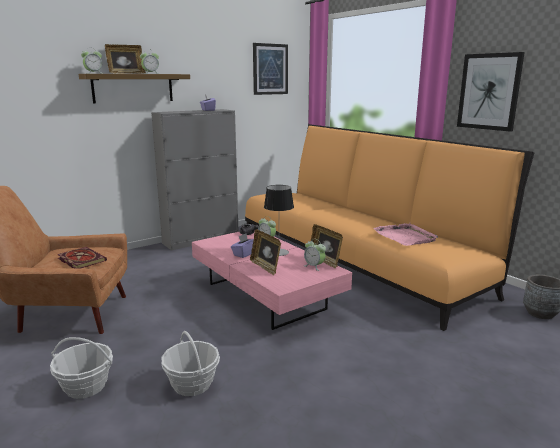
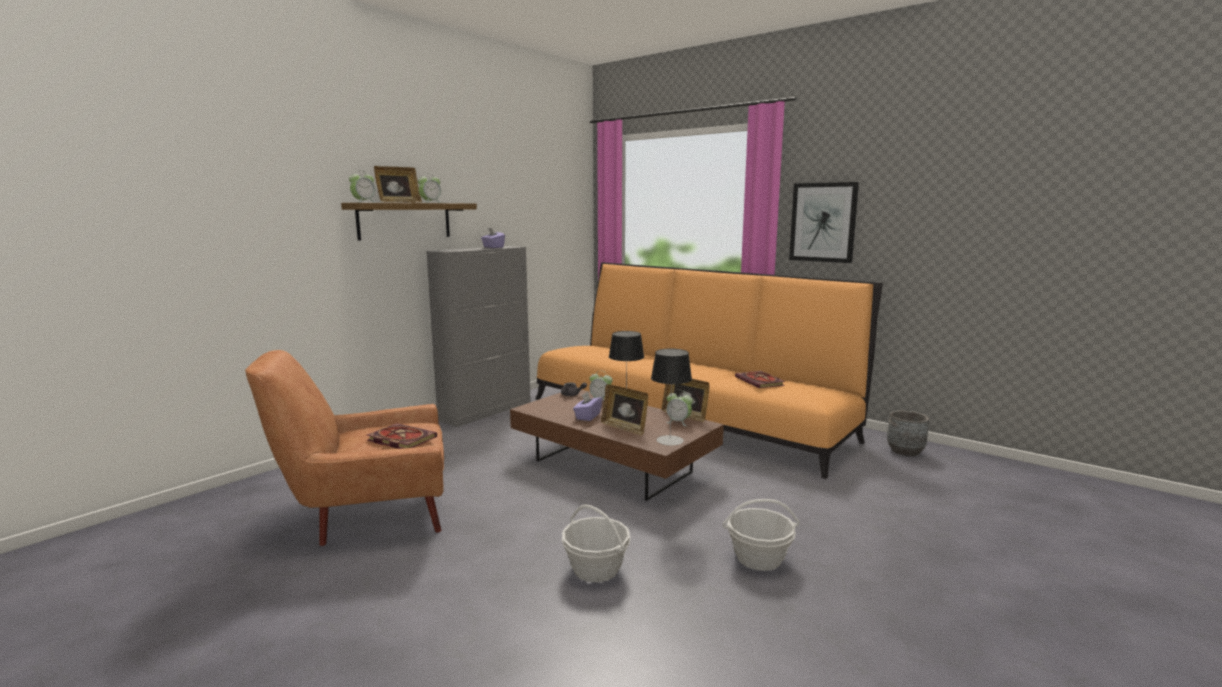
camera: 15 degrees left, 5 degrees down
(86, 386) = (466, 592): basket -> basket (759, 558)
(266, 296) = (613, 466): pink coffee table -> brown coffee table
(270, 69) = (554, 197): picture -> none
(293, 282) = (670, 440): none -> table lamp
(405, 236) = (760, 382): pink tray -> book

